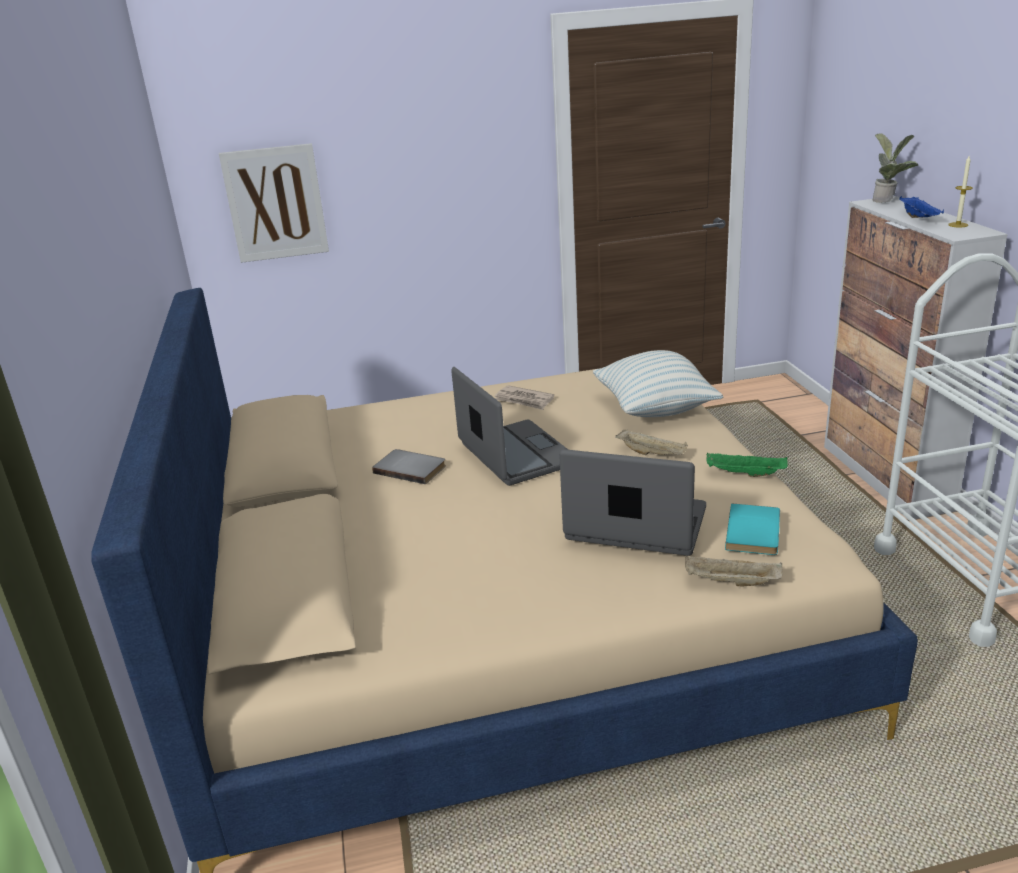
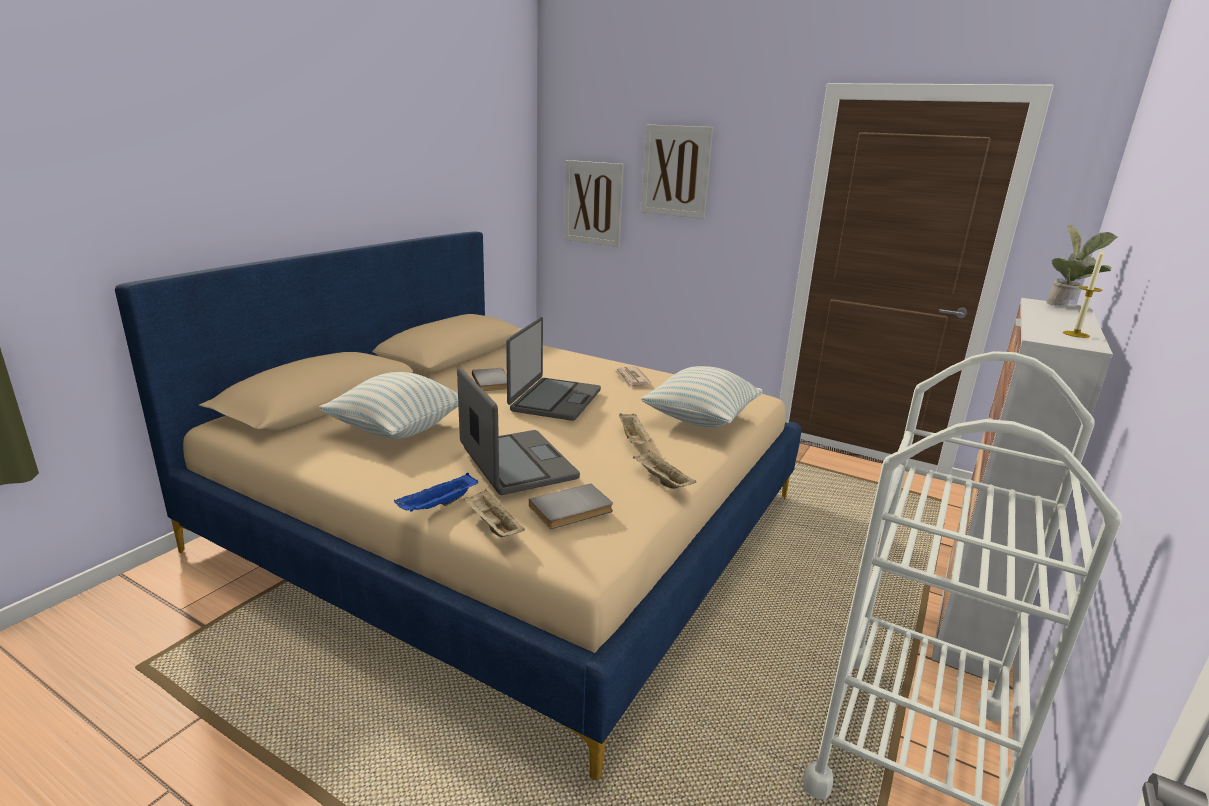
camera: 40 degrees right, 5 degrees down
(389, 140) = (676, 171): none -> picture
(452, 565) = (397, 430): none -> pillow
(744, 474) = (661, 480): green tray -> beige tray
(755, 532) = (572, 510): turquoise book -> grey book
(919, 218) = (1049, 321): blue tray -> blue tray (438, 506)

